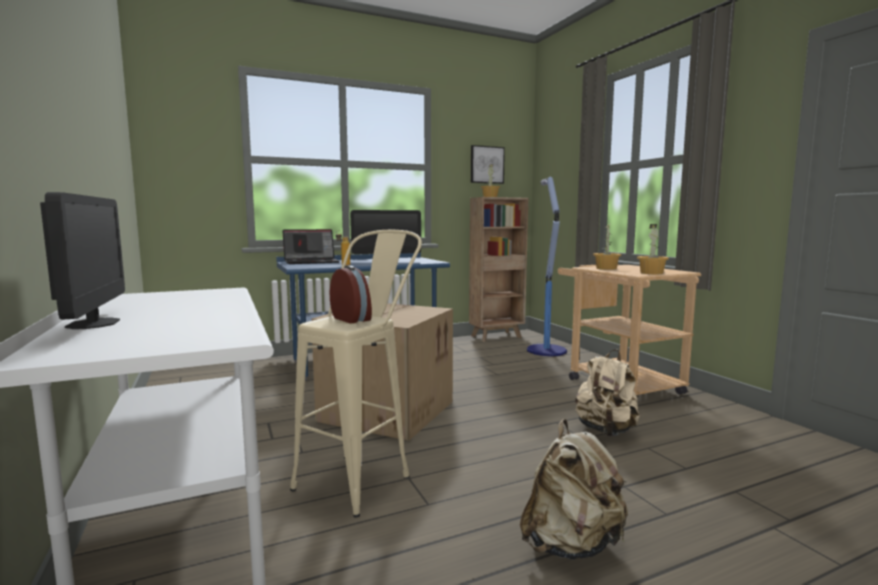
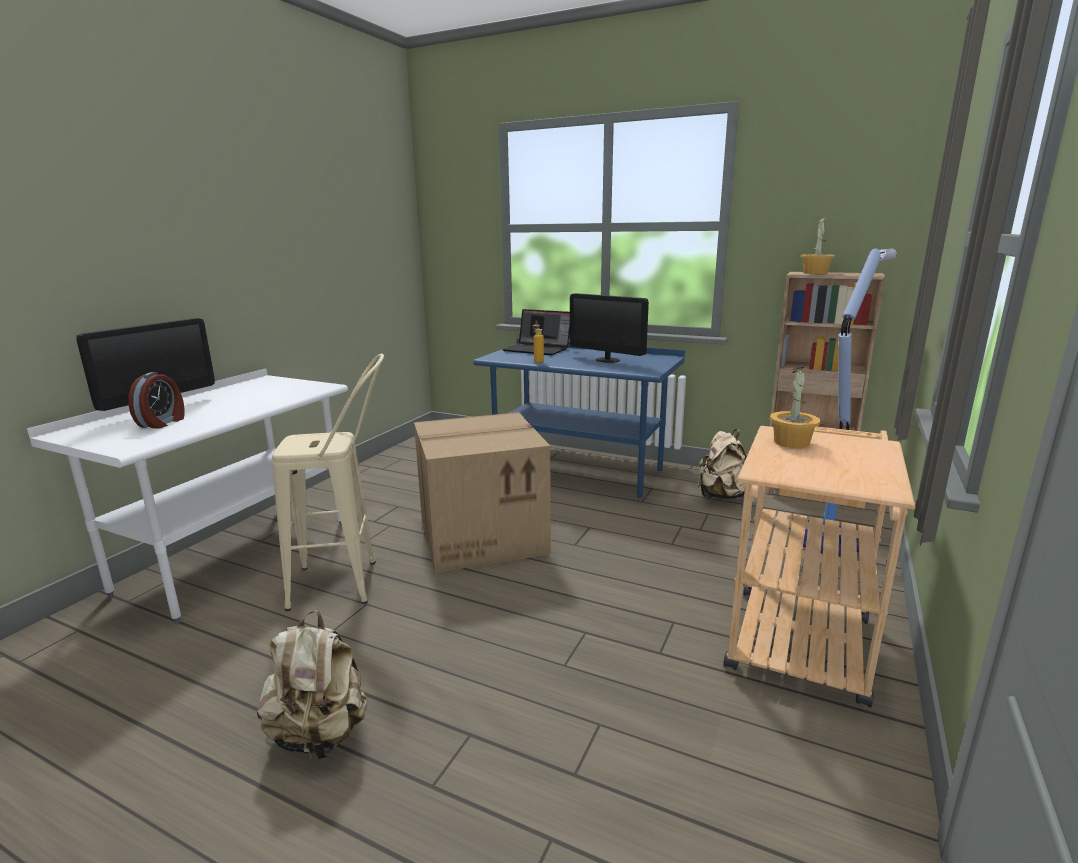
camera: 50 degrees right, 10 degrees up
(352, 319) = (324, 441): alarm clock -> alarm clock (162, 423)
(486, 165) = (834, 215): picture -> none
(606, 430) = (609, 675): beige backpack -> beige backpack (721, 496)
(651, 273) = (800, 475): potted plant -> none

